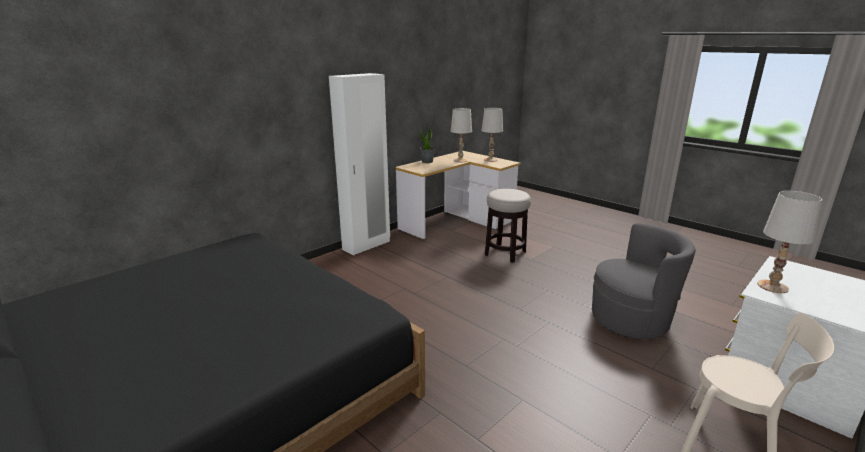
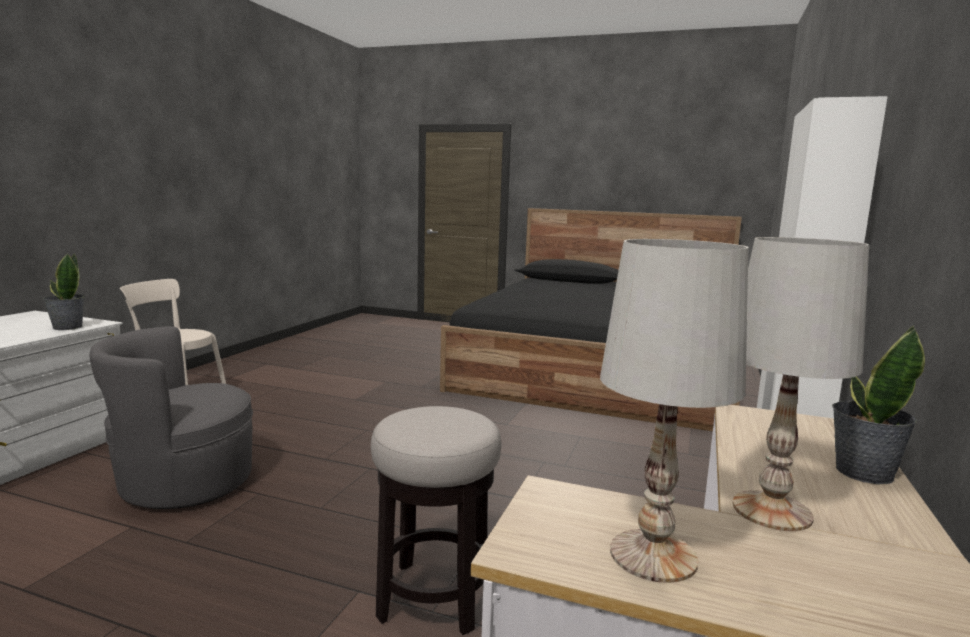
camera: 155 degrees right, 10 degrees down
(772, 287) = (67, 327): white table lamp -> potted plant

